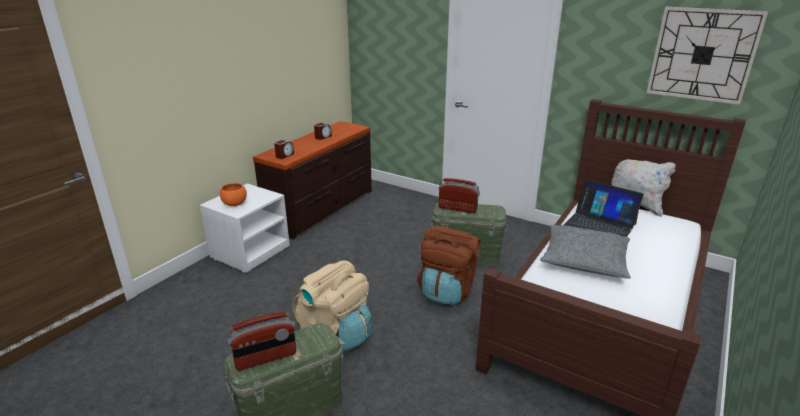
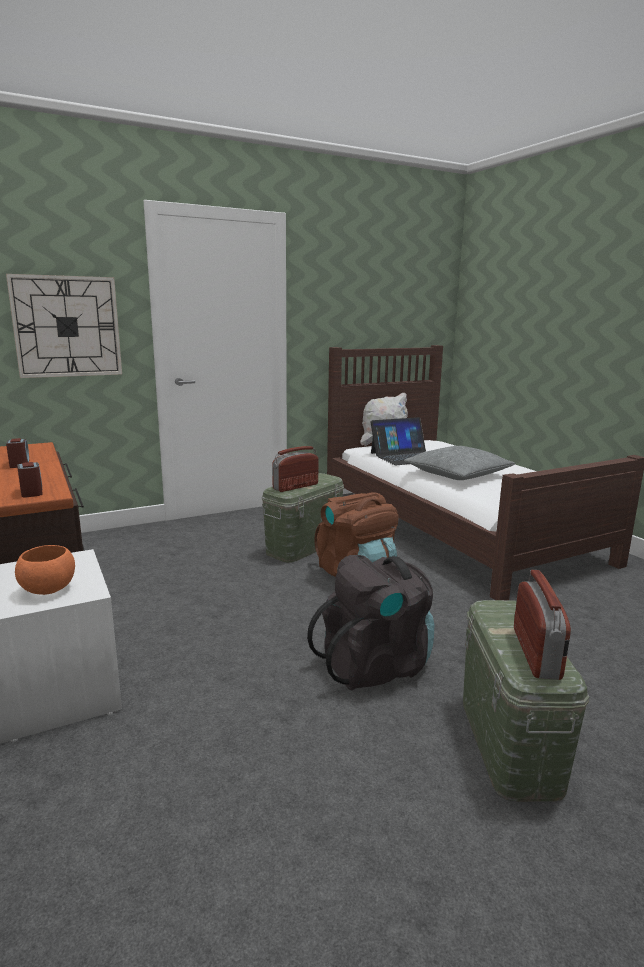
camera: 60 degrees left, 10 degrees down
(336, 334) = (376, 665): beige backpack -> black backpack
(702, 55) = (402, 294): wall clock -> wall clock (67, 326)

